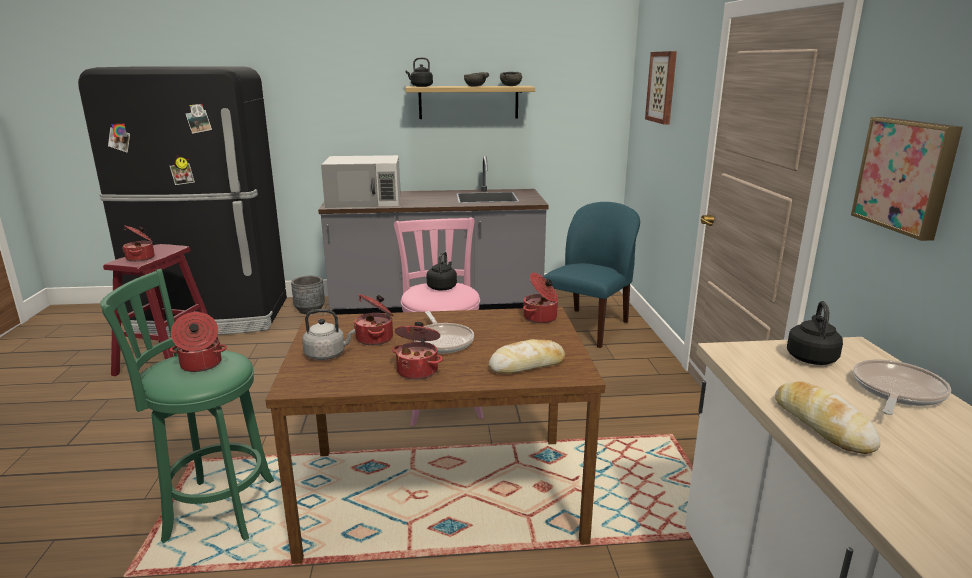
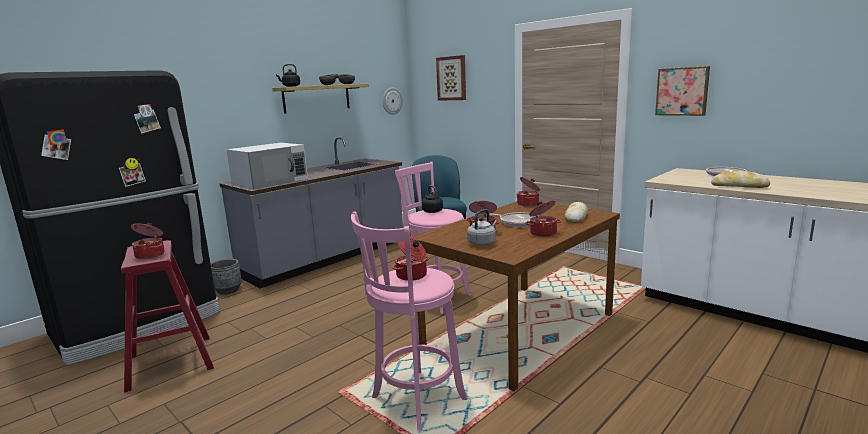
camera: 40 degrees left, 5 degrees down
(214, 510) = (415, 401): green stool -> pink stool
(594, 112) = (392, 101): none -> wall clock
(811, 357) = (684, 175): black kettle -> none

